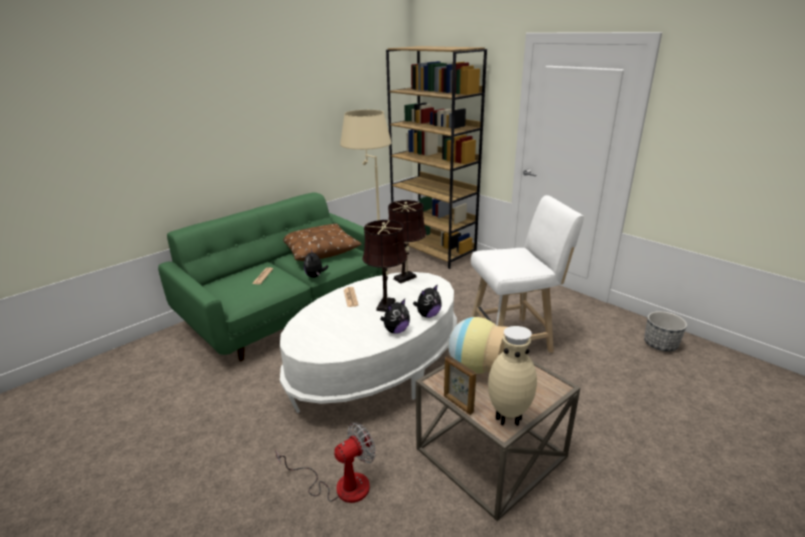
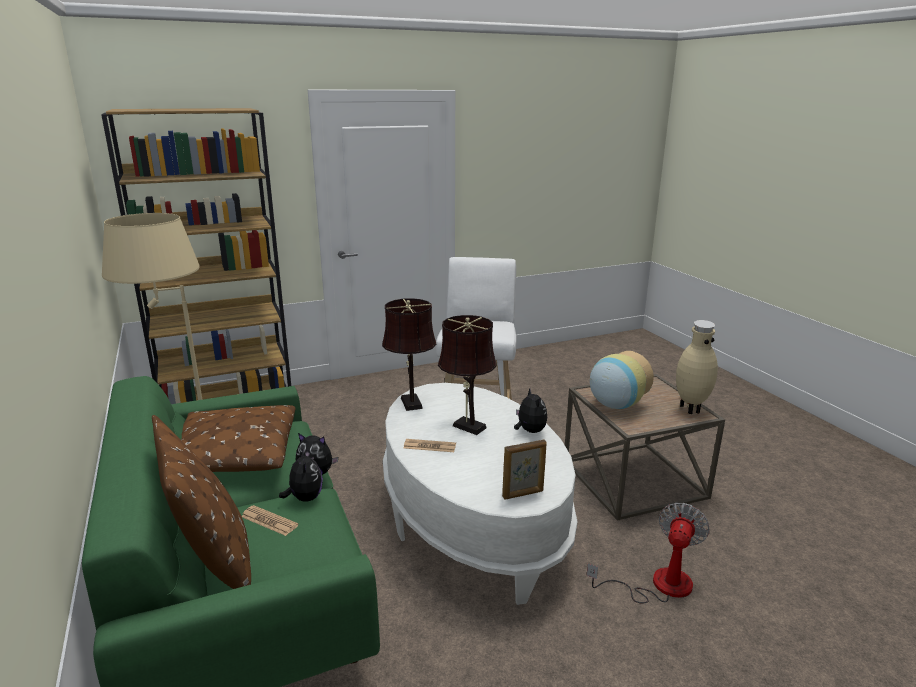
camera: 70 degrees left, 5 degrees down
(234, 273) = (213, 557): none -> brown pillow
(340, 485) = (658, 585): fan -> fan turned 45 degrees clockwise
(428, 315) = (508, 407): plush toy -> plush toy (304, 498)
(458, 404) = (668, 425): picture frame -> picture frame (523, 494)
(660, 344) = (530, 362): planter -> none

